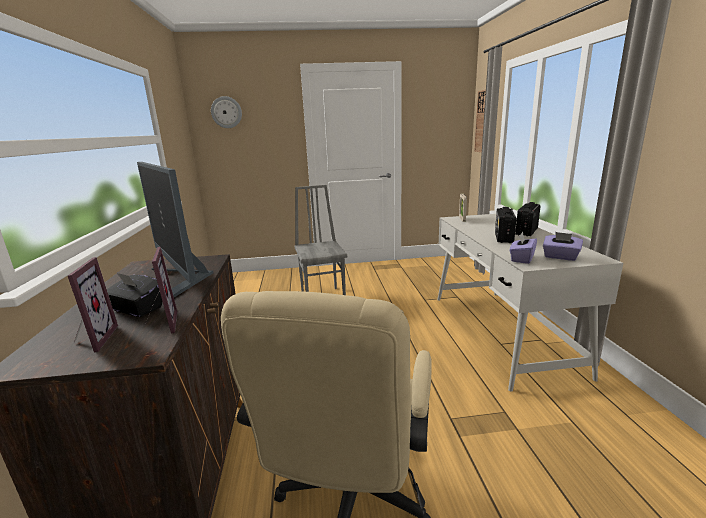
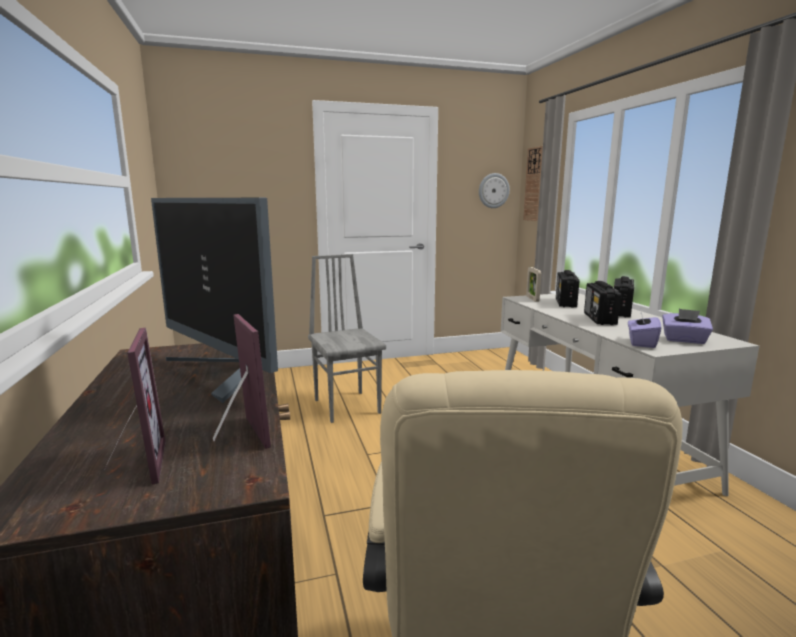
camera: 10 degrees left, 5 degrees down
(137, 309) = (180, 416): black tissue box -> none
(226, 112) = (210, 156): wall clock -> wall clock (493, 190)
(486, 223) = (565, 303): none -> radio

